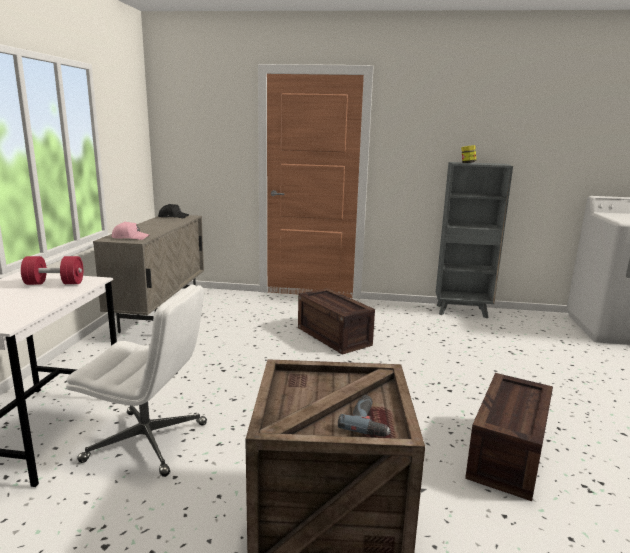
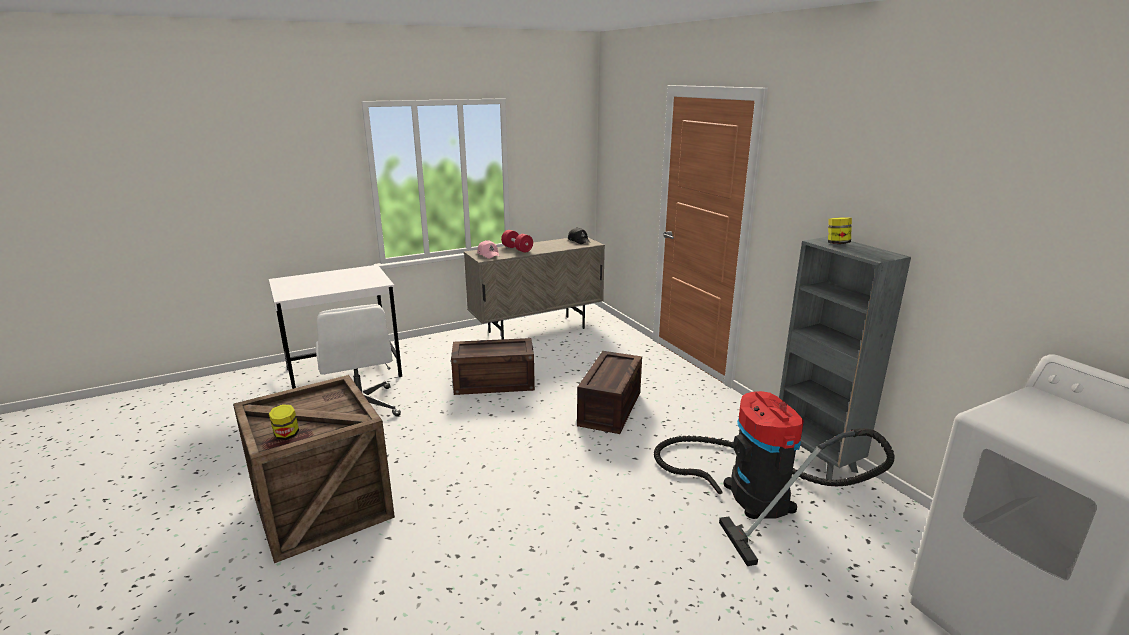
camera: 55 degrees right, 5 degrees up
(54, 283) = (363, 278): red dumbbell -> red dumbbell (517, 249)
(369, 422) = (286, 435): power drill -> jar
(480, 336) = (752, 492): none -> vacuum cleaner
(505, 453) = (484, 572): crate -> crate (495, 382)

